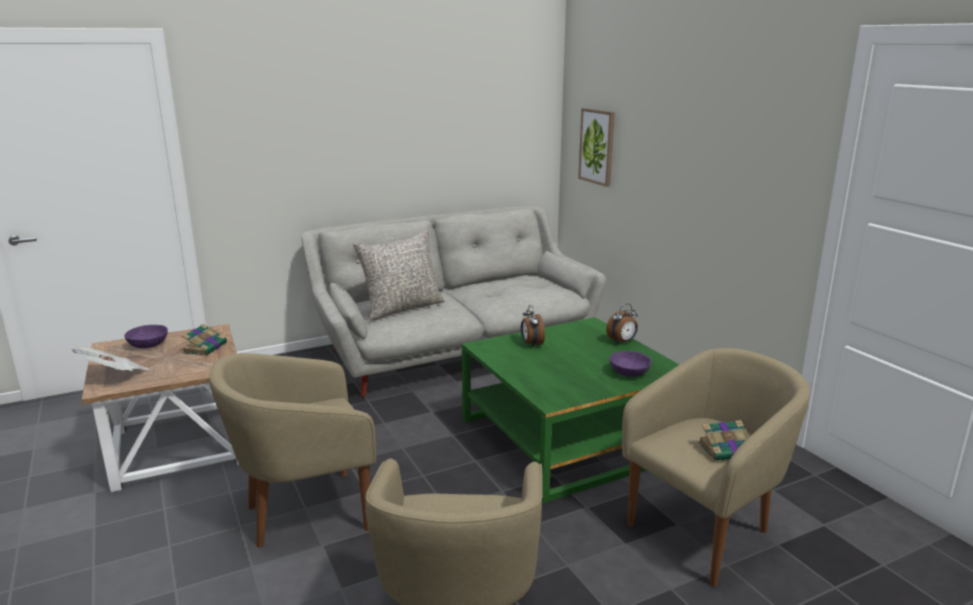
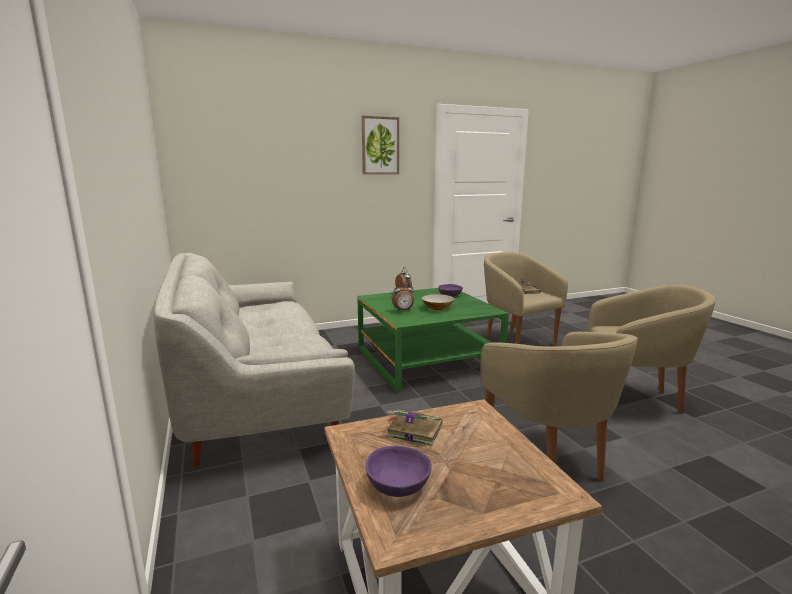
camera: 85 degrees left, 5 degrees down
(113, 375) = (518, 493): newspaper -> none
(402, 308) = (289, 350): grey pillow -> none
(551, 364) = (437, 308): none -> bowl
(597, 146) = (228, 189): picture -> picture (380, 145)

